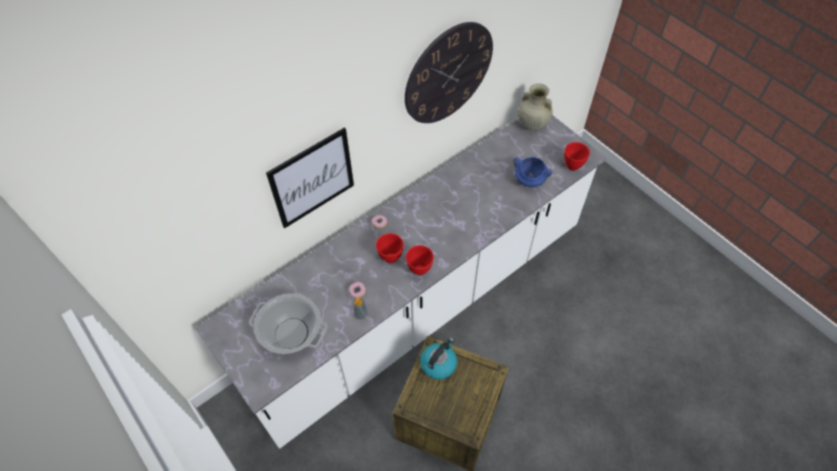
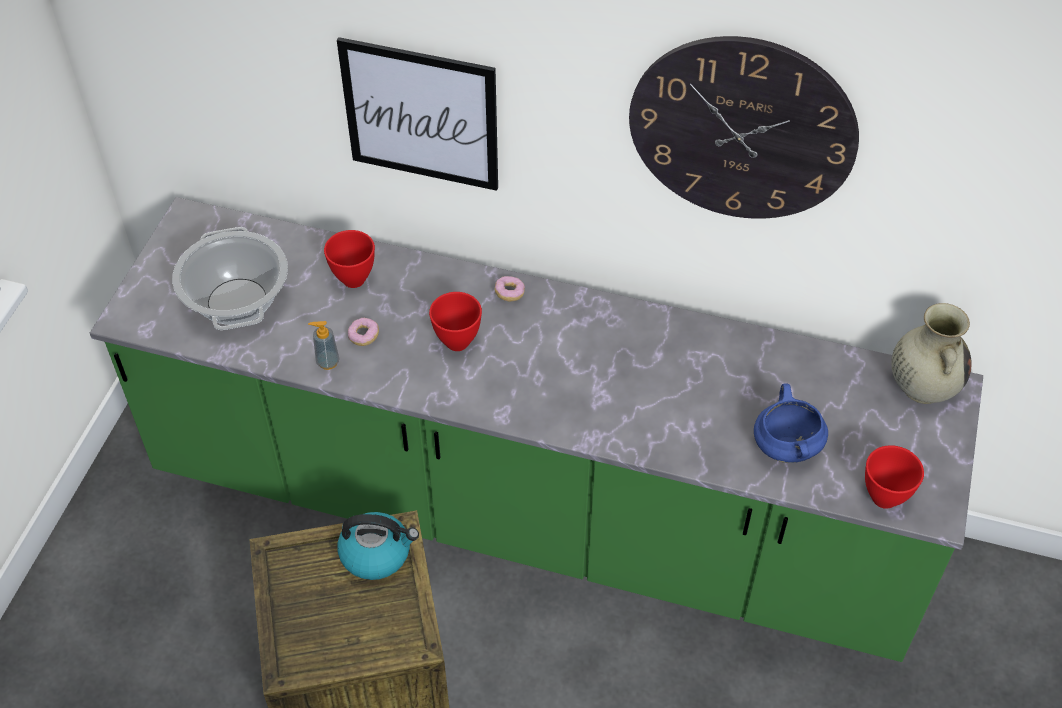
camera: 55 degrees right, 5 degrees down
(419, 269) = (466, 390): red bowl -> red bowl (355, 279)
(419, 306) = (531, 514): white counter -> green counter

